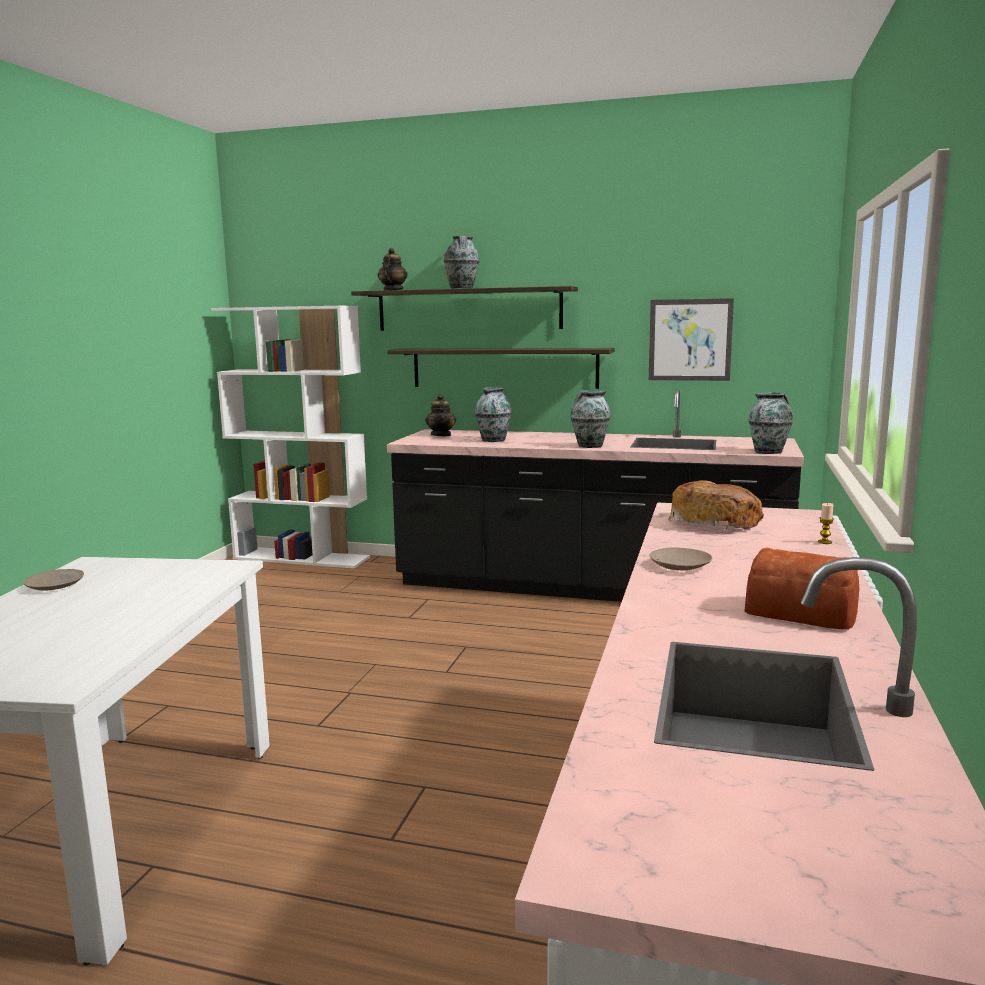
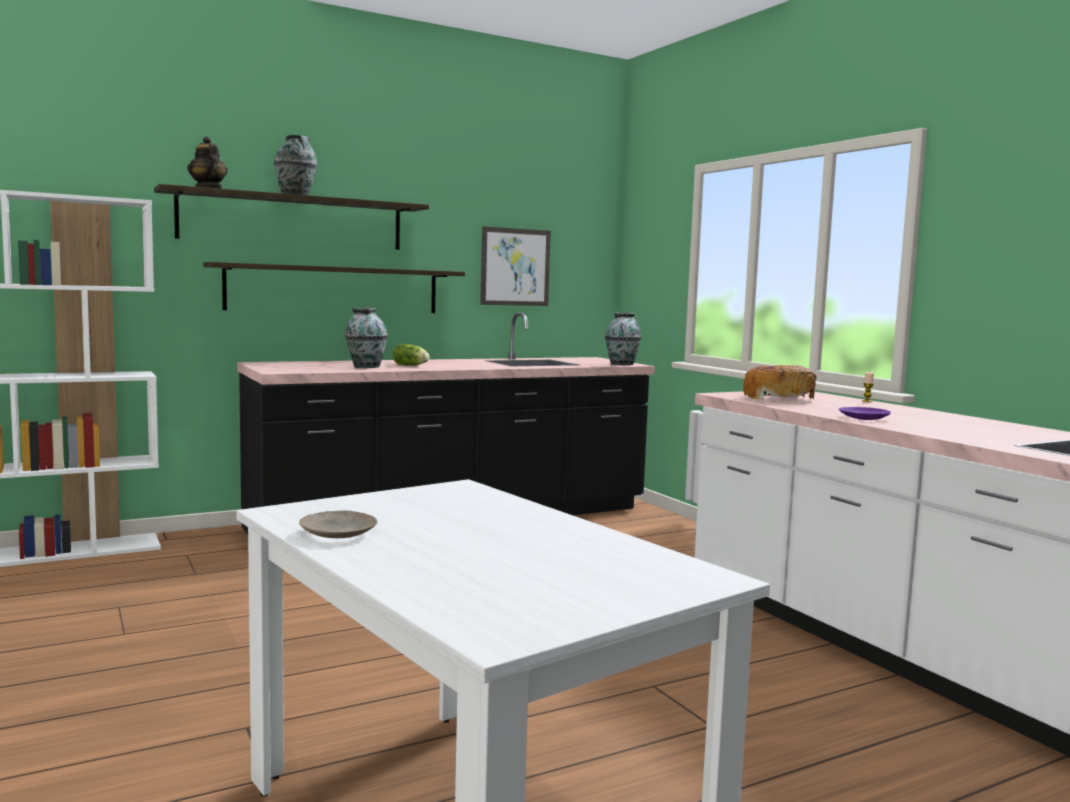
camera: 45 degrees left, 5 degrees down
(441, 435) = (287, 365): teapot -> none
(537, 441) = (411, 365): none -> lettuce
(589, 446) = (475, 366): vase -> none
(680, 566) = (864, 418): beige plate -> purple plate
(798, 611) = (993, 427): bread -> none

